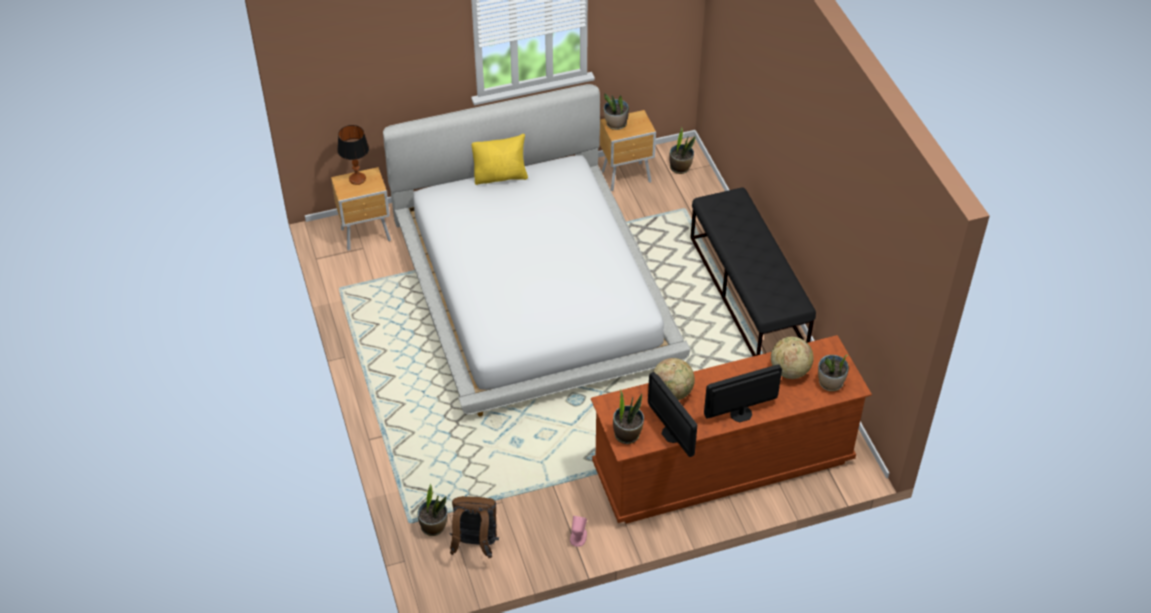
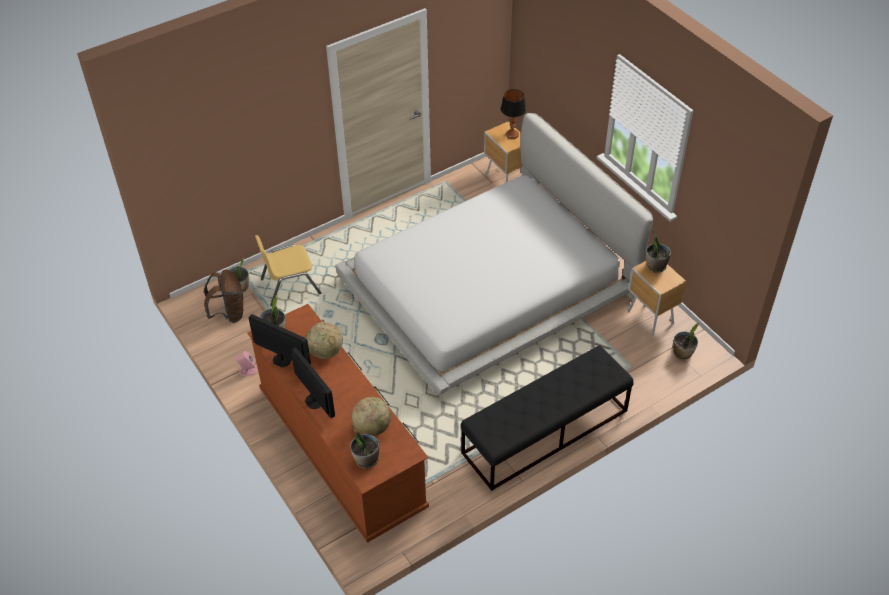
camera: 75 degrees right, 0 degrees up
(452, 473) = (290, 286): none -> yellow chair
(500, 176) = (562, 214): yellow pillow -> none
(672, 434) = (282, 360): monitor -> monitor turned 75 degrees clockwise

